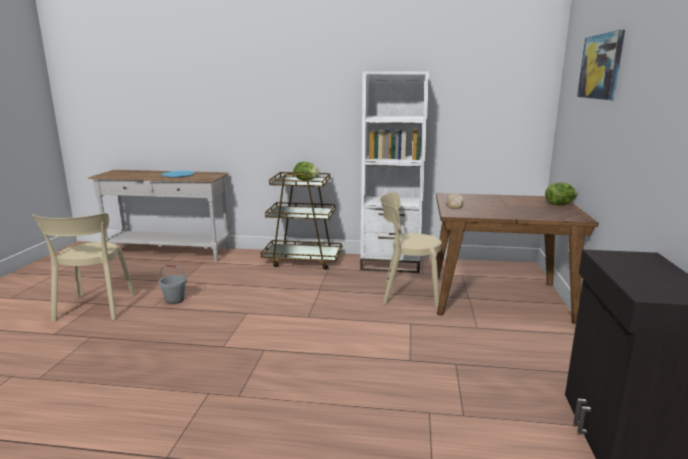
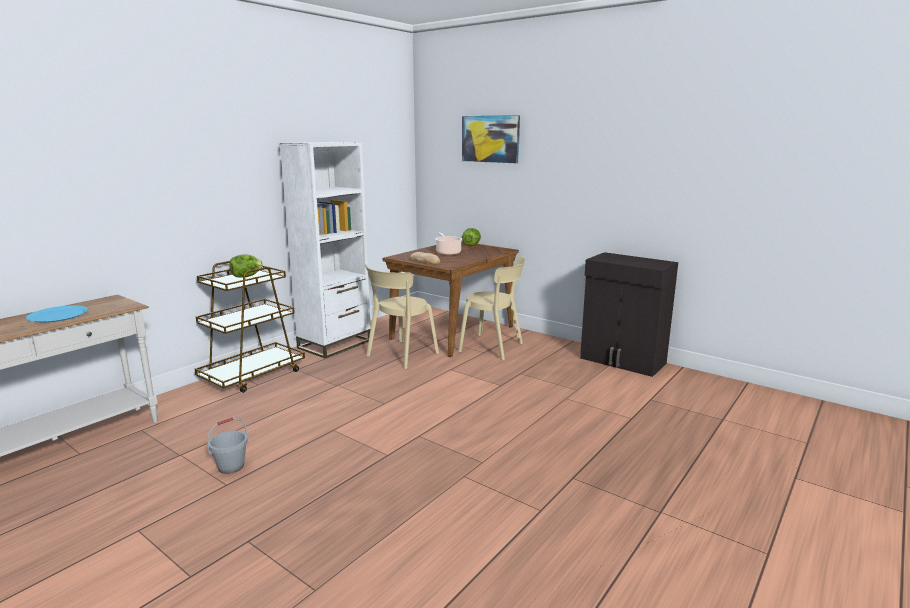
camera: 60 degrees left, 0 degrees up
(94, 309) = (156, 534): beige chair -> beige chair (494, 348)
(505, 204) = (448, 252): none -> cooking pot

